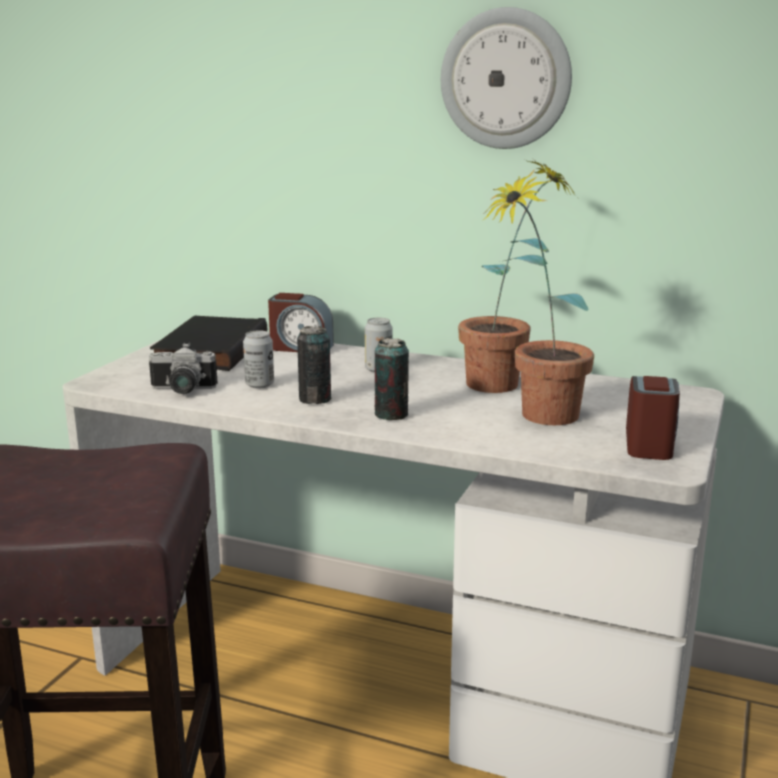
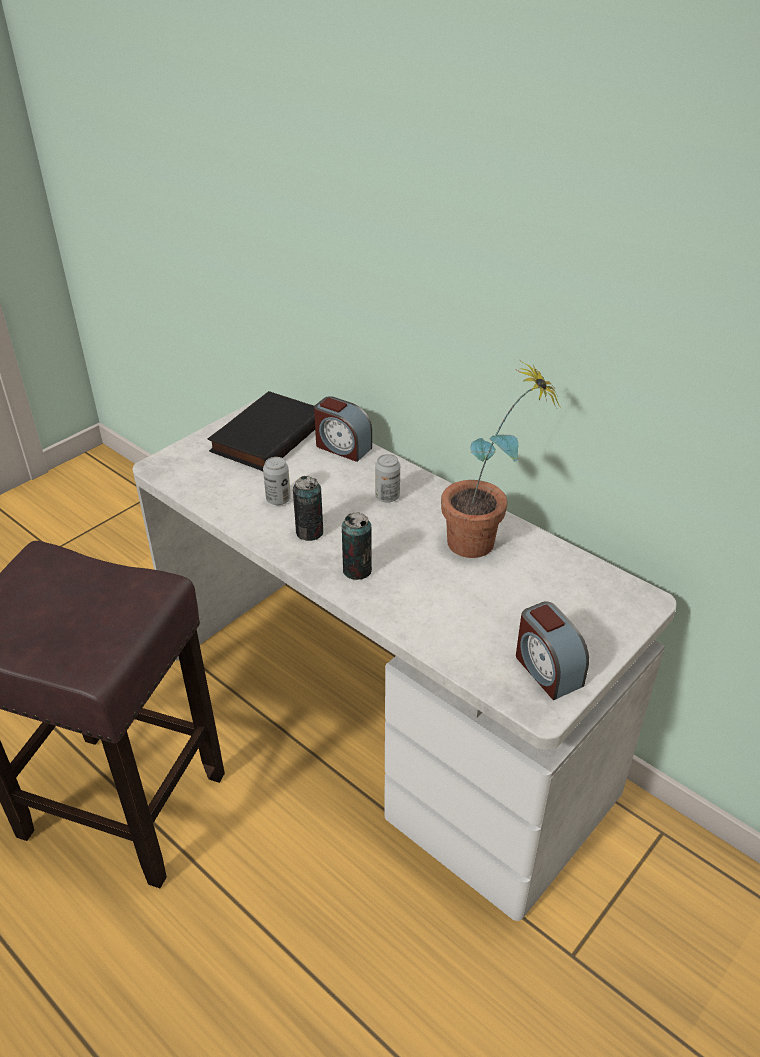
camera: 20 degrees right, 20 degrees up
(181, 390) = (214, 495): camera -> none
(506, 79) = (527, 262): wall clock -> none
(535, 418) = (474, 605): potted plant -> none
(649, 444) = (547, 669): alarm clock -> alarm clock turned 120 degrees clockwise

